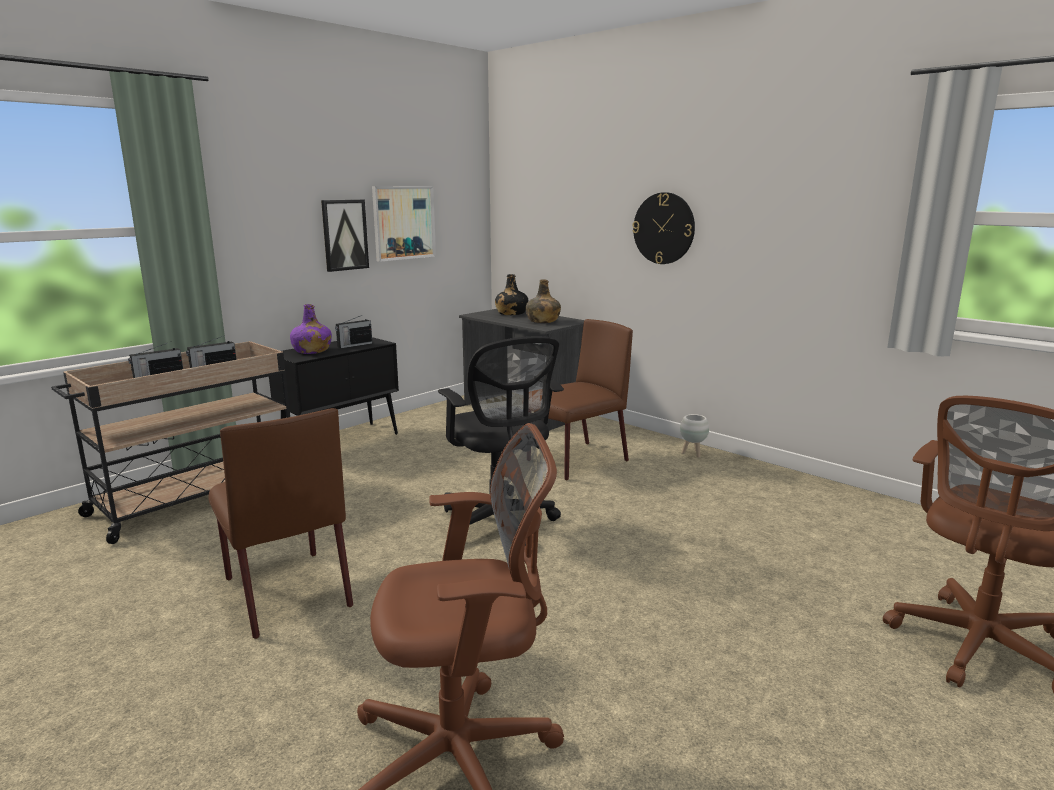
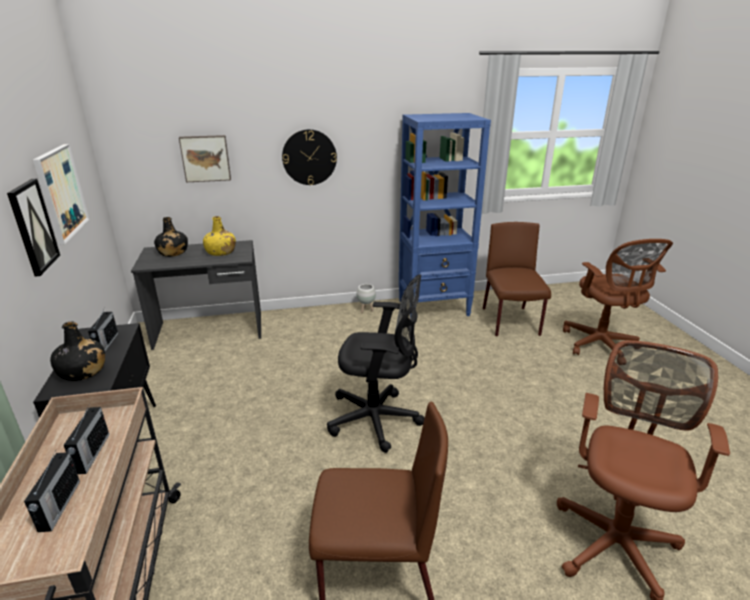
camera: 55 degrees left, 10 degrees up
(311, 351) = (82, 372): purple bottle -> black bottle
(542, 321) = (220, 252): green bottle -> yellow bottle
(566, 220) = (205, 158): none -> picture
(576, 461) = (323, 350): brown chair -> brown chair (510, 322)
(784, 486) = (434, 308): none -> blue bookcase

